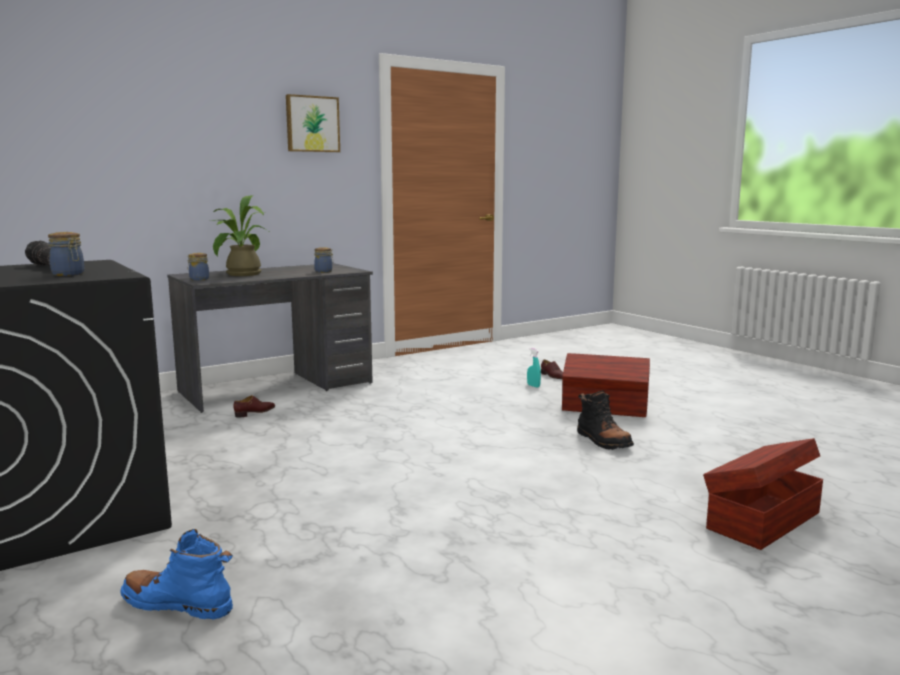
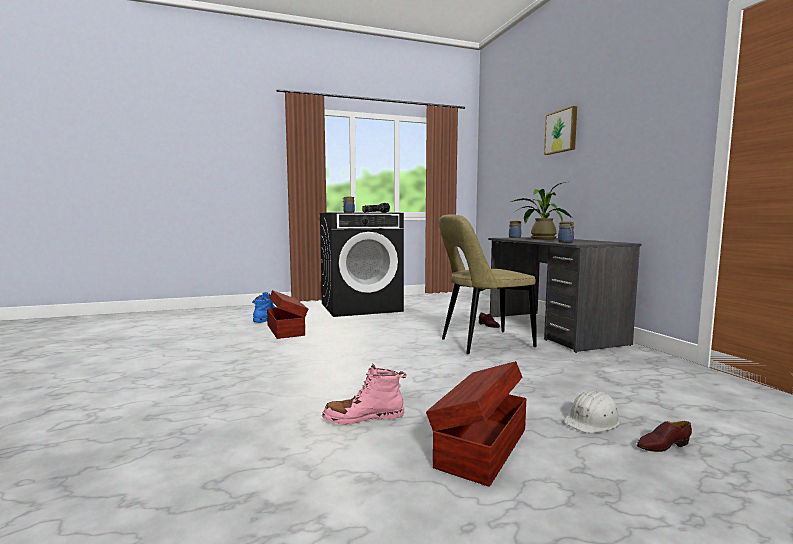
camera: 105 degrees right, 5 degrees down
(312, 124) = (644, 111): picture -> picture (561, 131)
(350, 413) = (482, 343): none -> beige chair
(533, 386) = (592, 421): turquoise spray bottle -> white hard hat
(603, 441) = (364, 418): black boot -> pink boot
(761, 520) = (128, 439): brown storage box -> brown storage box (286, 330)

